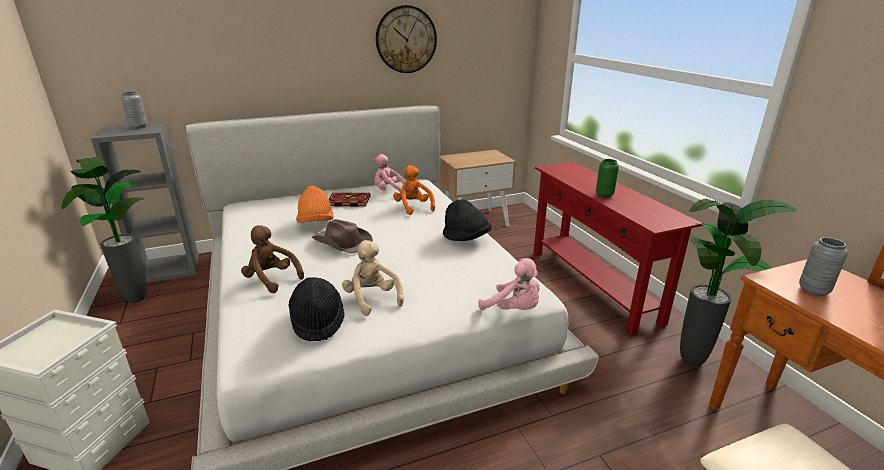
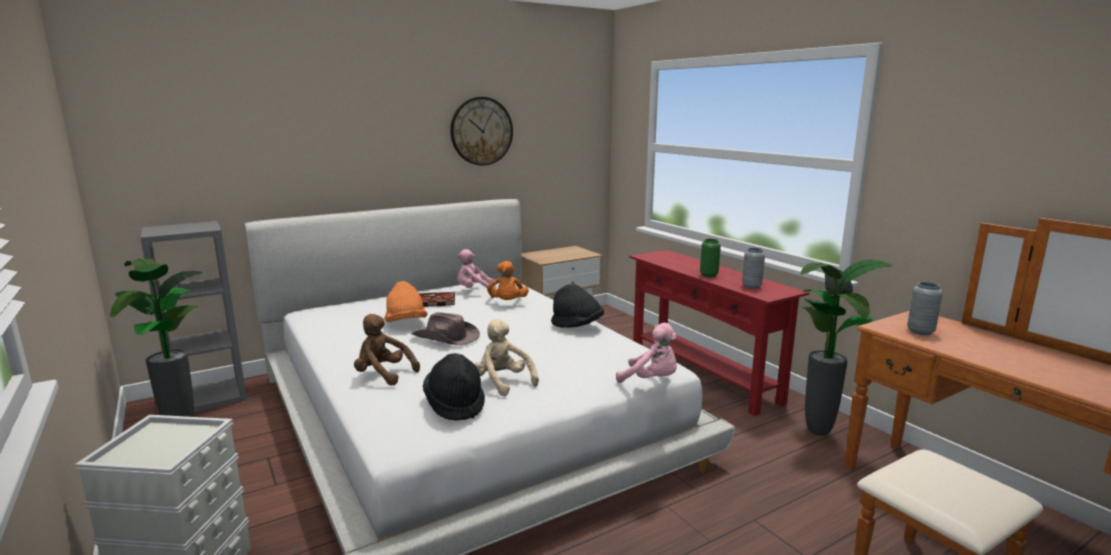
camera: 10 degrees left, 10 degrees down
(138, 127) = (190, 226): grey vase -> grey vase (751, 286)
(413, 207) = (507, 303): orange plush toy -> orange plush toy turned 150 degrees counterclockwise

